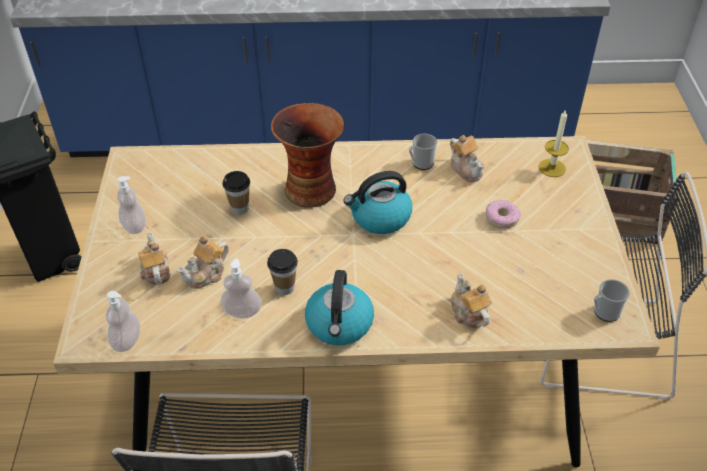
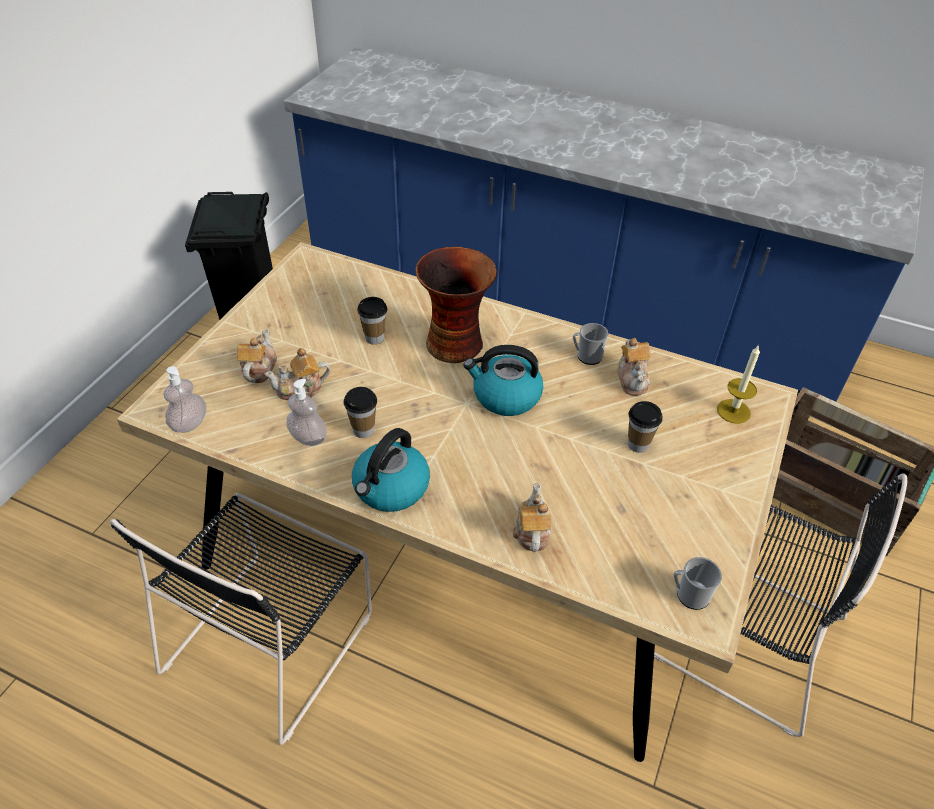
camera: 25 degrees right, 0 degrees up
(134, 226) = (269, 321): soap dispenser -> none
(501, 218) = (637, 444): donut -> cup

